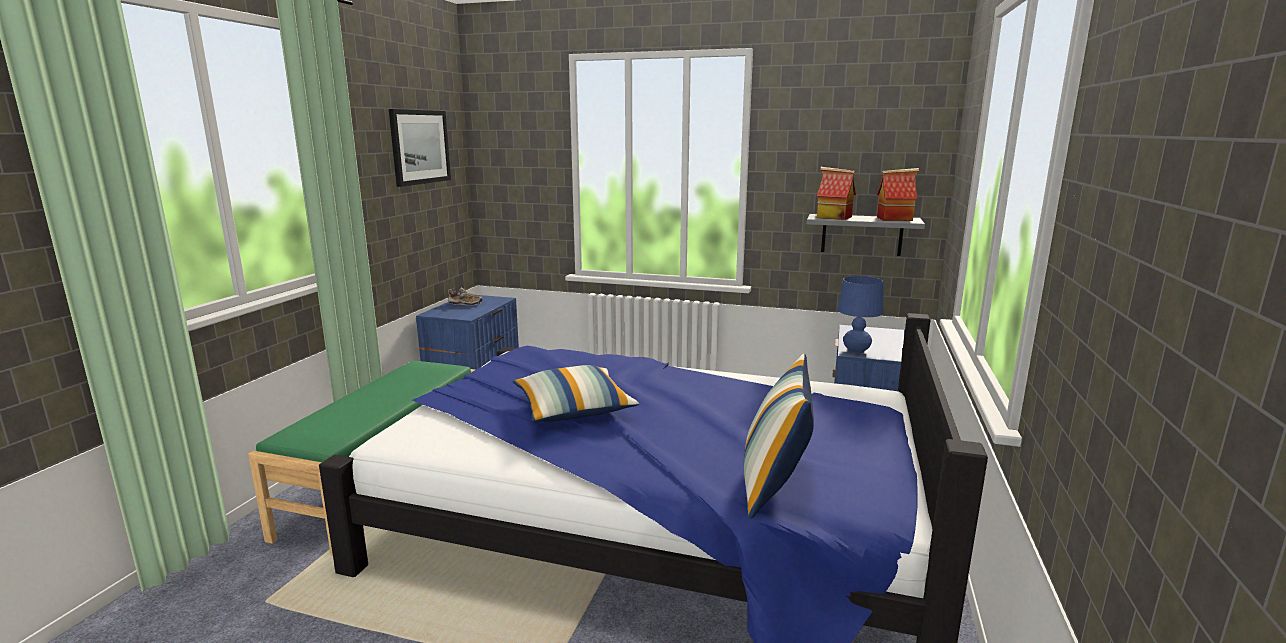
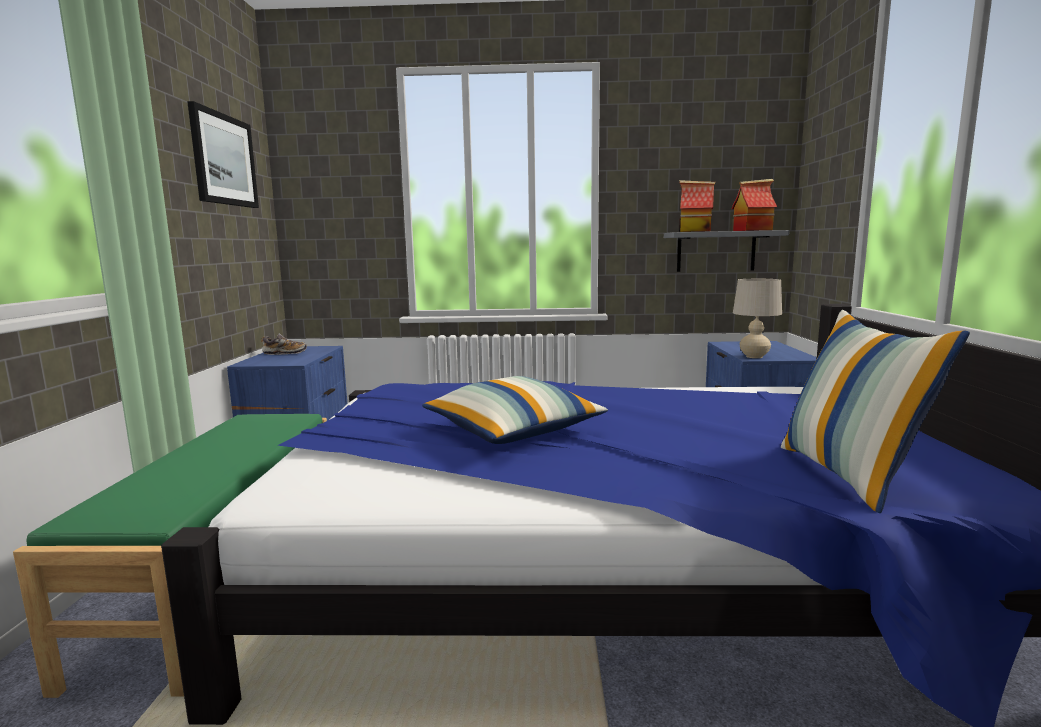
camera: 15 degrees left, 5 degrees down
(856, 351) = (754, 356): blue table lamp -> beige table lamp

